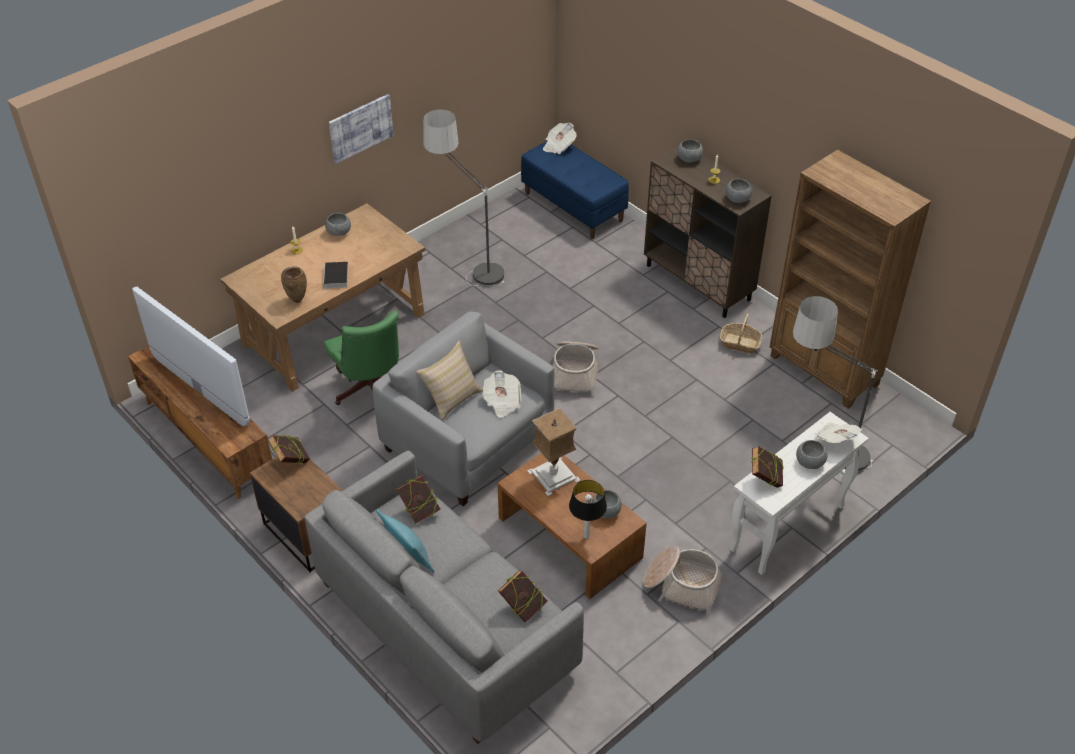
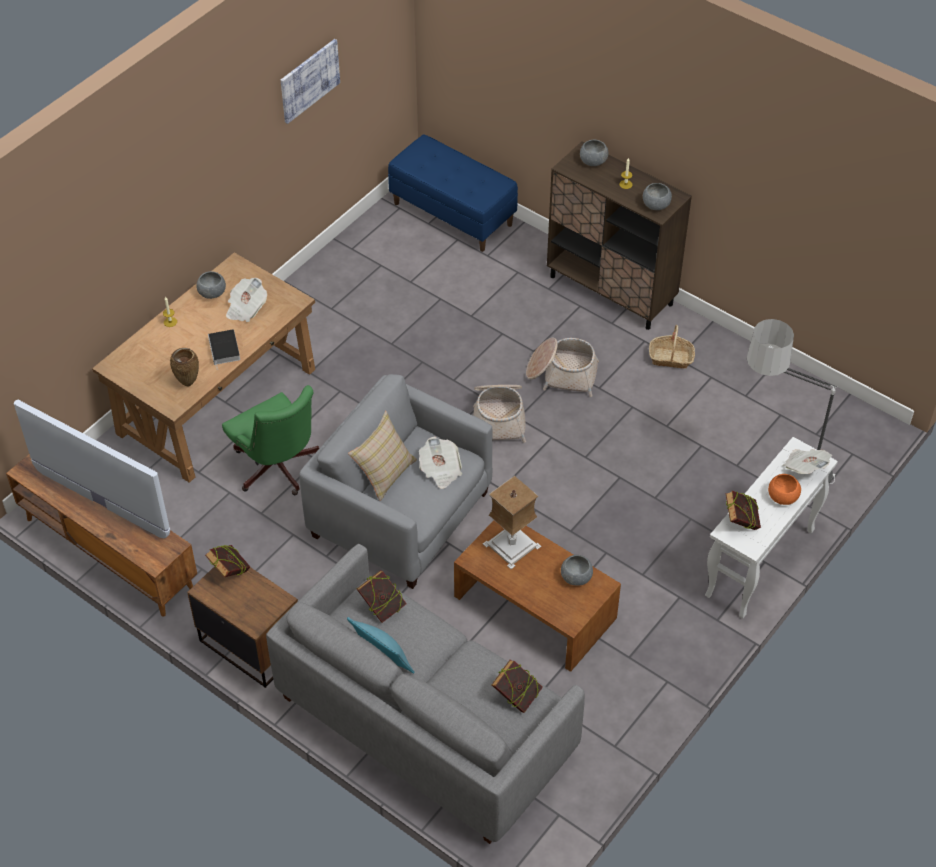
camera: 10 degrees left, 5 degrees up
(360, 128) = (224, 173): picture -> picture (309, 80)
(468, 266) = (350, 303): floor lamp -> none
(558, 146) = (428, 147): newspaper -> newspaper (246, 308)
(586, 536) = (561, 608): table lamp -> none
(681, 585) = (663, 642): basket -> basket (562, 374)
(809, 462) = (782, 497): grey bowl -> orange bowl
(824, 371) = (766, 379): brown bookcase -> none

